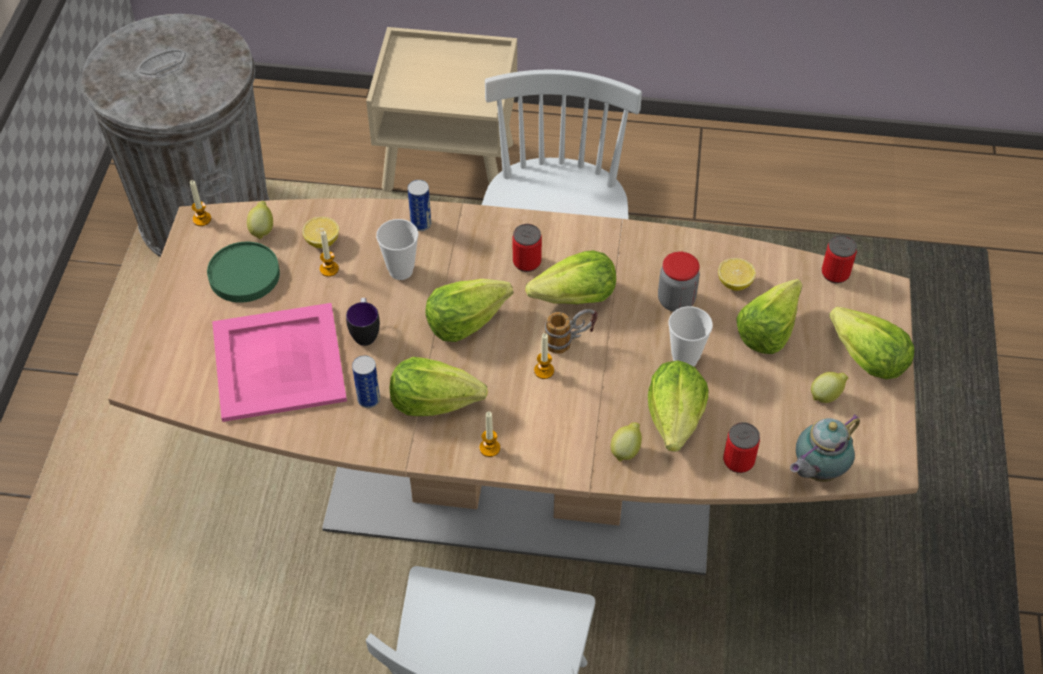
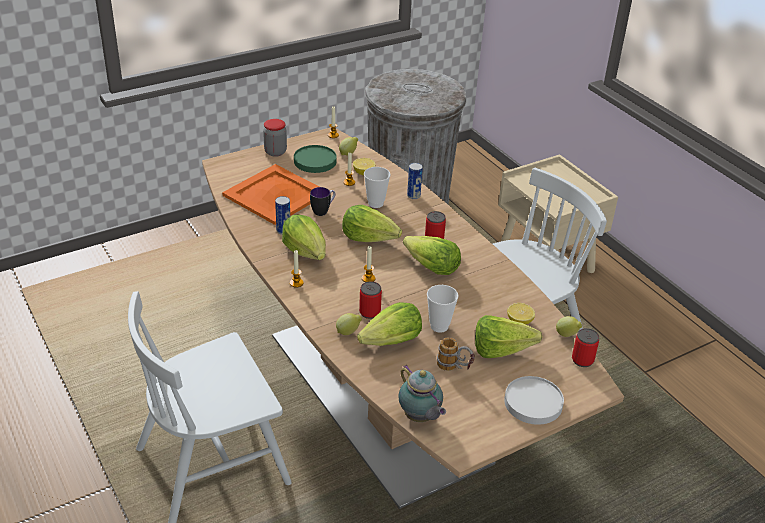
camera: 50 degrees right, 15 degrees down
(277, 361) = (275, 194): pink tray -> orange tray
(570, 341) = (399, 278): mug -> mug (454, 368)
(676, 300) = (476, 304): jar -> jar (275, 152)
(738, 461) = (390, 380): can -> can (369, 312)
(816, 471) = (420, 417): teapot -> teapot turned 135 degrees counterclockwise
(826, 395) = (482, 397): lemon -> lemon (567, 335)
(866, 358) = (532, 403): lettuce -> white plate

